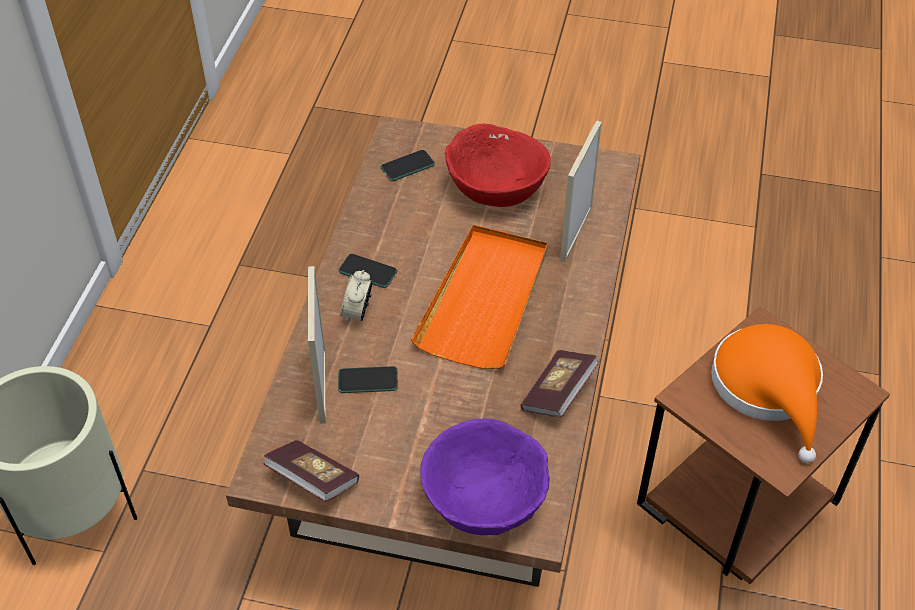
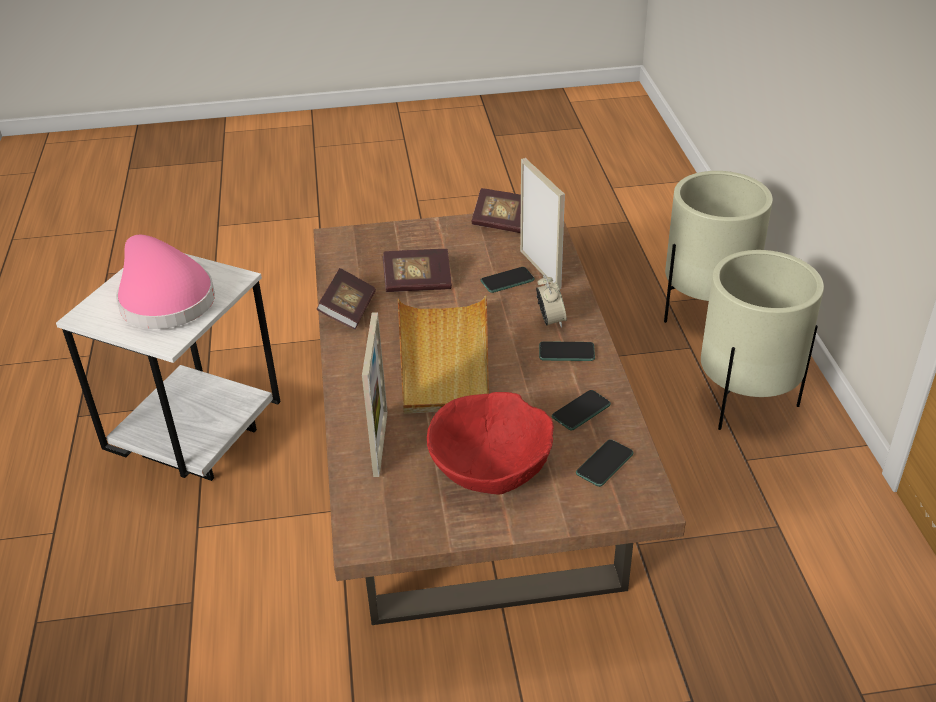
camera: 160 degrees right, 10 degrees down
(152, 383) = (745, 401): none -> beige planter
(395, 212) = (581, 411): none -> phone
(467, 411) = (417, 283): none -> book
(484, 500) = (379, 242): purple bowl -> none
(485, 300) = (444, 359): orange tray -> beige tray
(733, 523) = (197, 444): brown side table -> white side table
(769, 389) = (163, 299): orange hat -> pink hat

